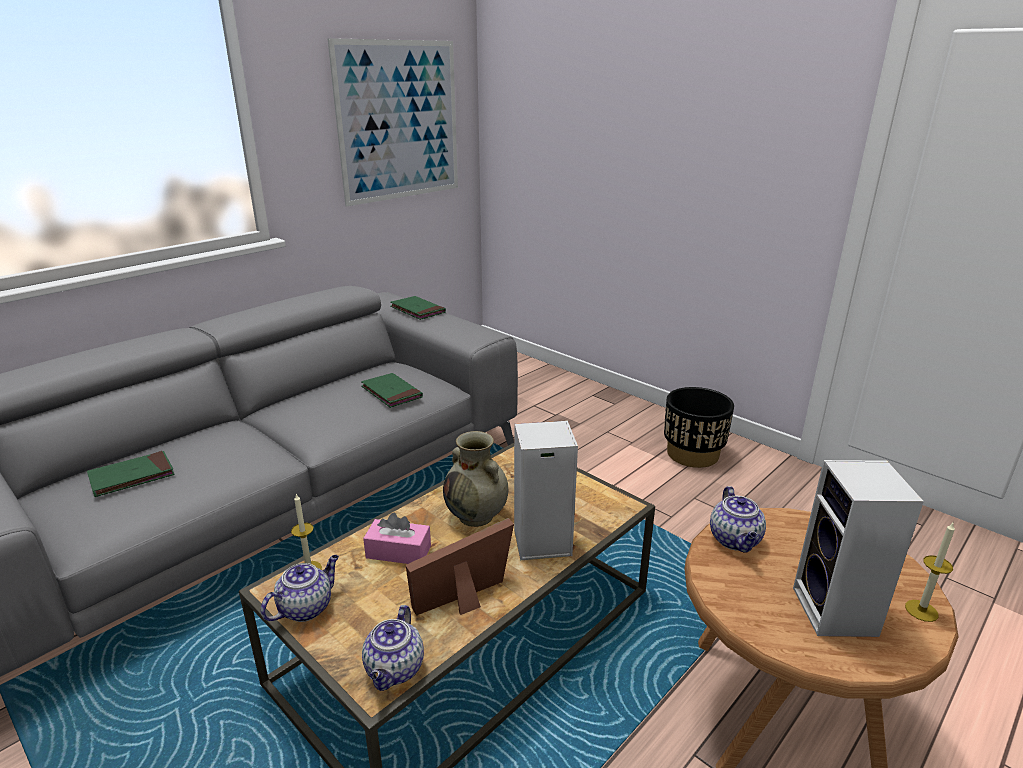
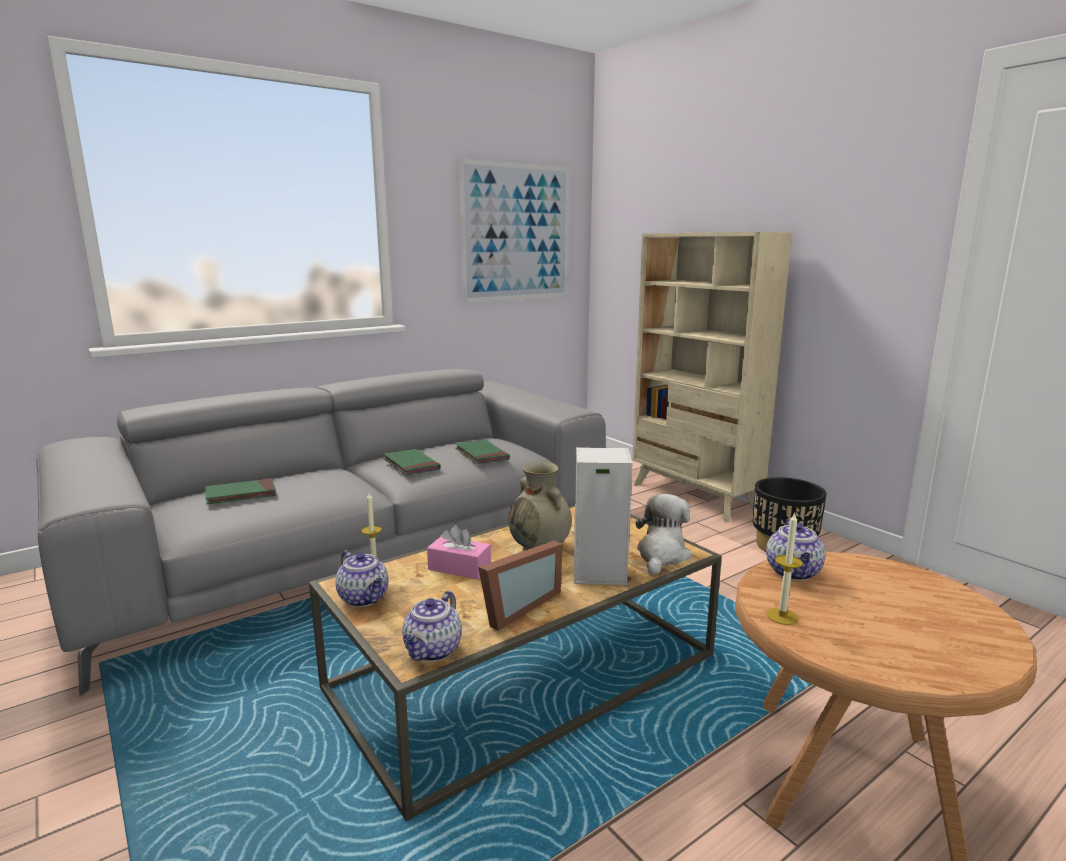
camera: 10 degrees right, 10 degrees down
(306, 607) = (364, 598): teapot -> teapot turned 90 degrees clockwise
(417, 310) = (517, 392): green book -> green book (411, 465)
(467, 599) = (515, 607): picture frame -> picture frame turned 150 degrees clockwise
(598, 512) = (661, 555): none -> plush toy
(600, 400) = (694, 496): none -> beige bookcase
(837, 614) = (895, 636): speaker -> none
(921, 610) = (995, 643): candle -> candle (782, 616)

